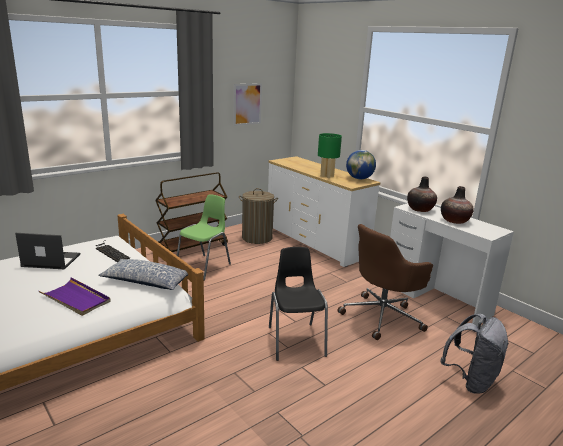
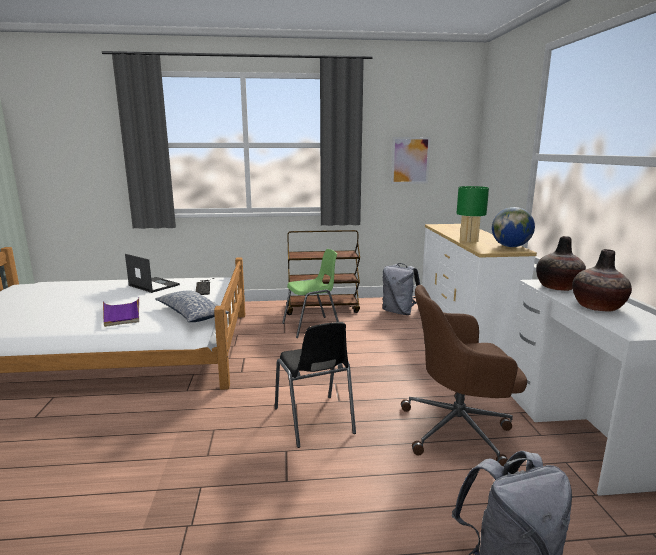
camera: 35 degrees right, 5 degrees down
(257, 238) = (399, 312): laundry basket -> grey backpack
(296, 341) = (314, 421): black chair -> black chair turned 135 degrees clockwise

